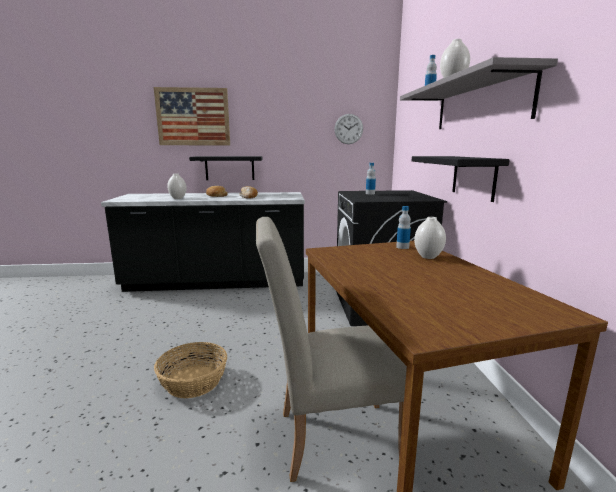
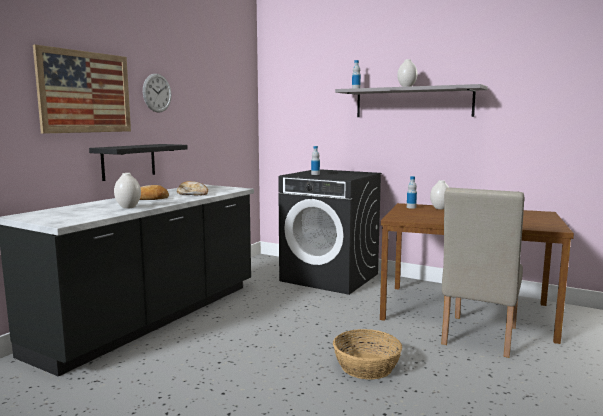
camera: 55 degrees left, 5 degrees down
(348, 129) = (229, 111): wall clock -> wall clock (157, 93)
(473, 177) = (414, 152): black shelf -> none

